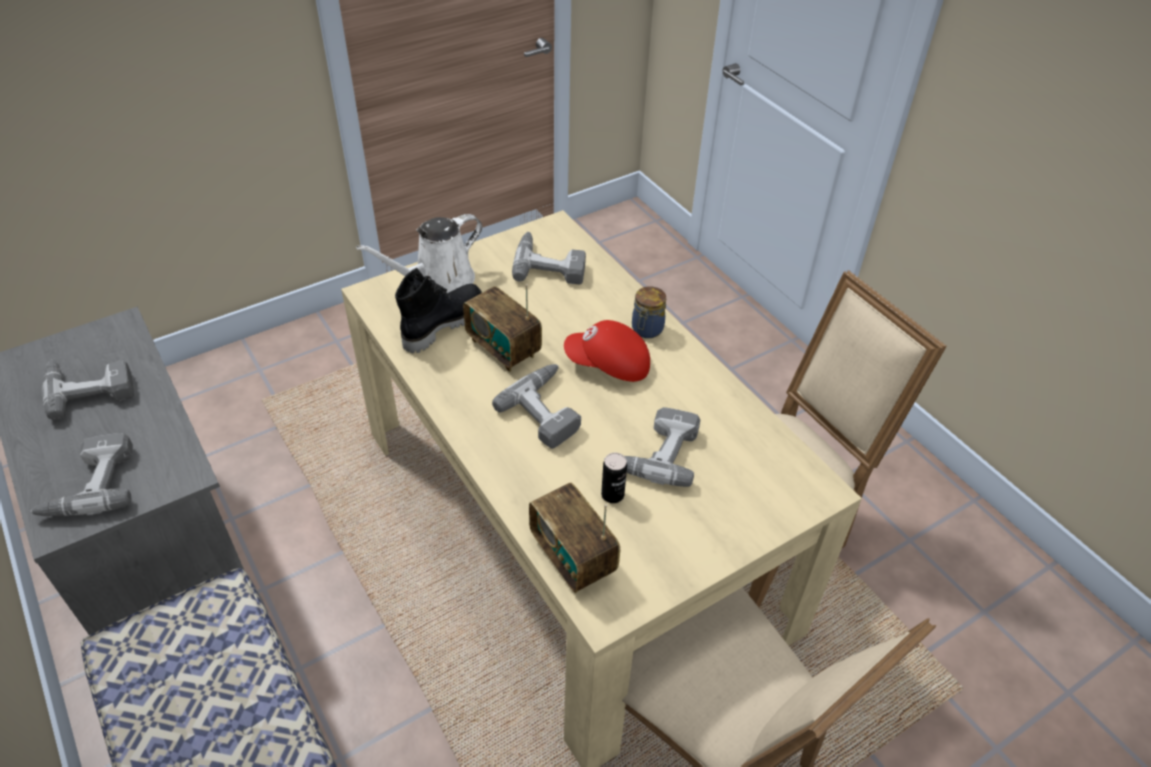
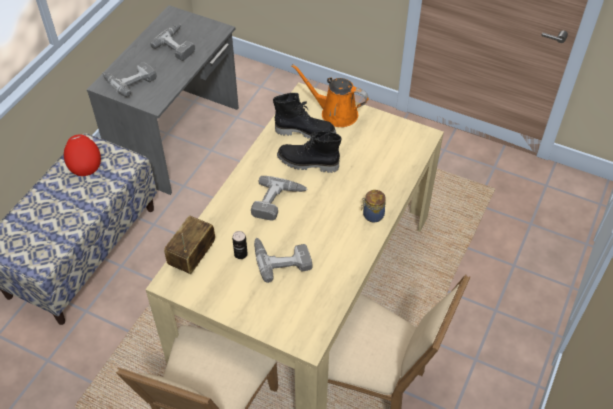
camera: 60 degrees right, 5 degrees up
(438, 281) = (335, 113): white watering can -> orange watering can
(503, 348) = (307, 163): radio -> black boot
(550, 264) = (390, 149): power drill -> none
(608, 365) = (330, 211): red cap -> red cap (82, 160)

